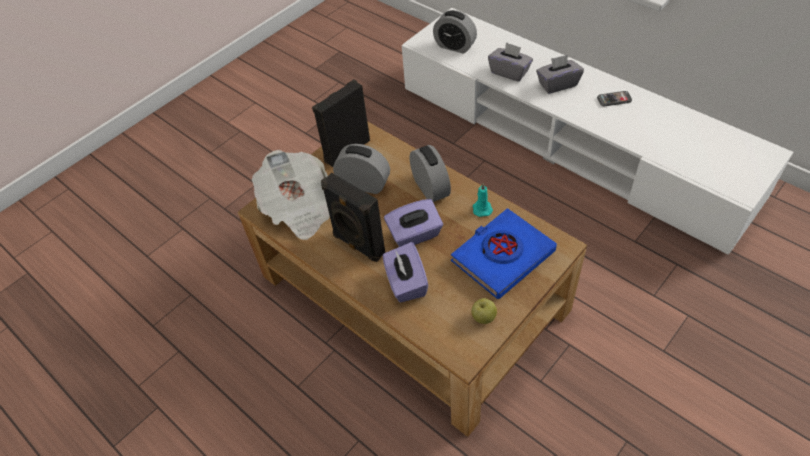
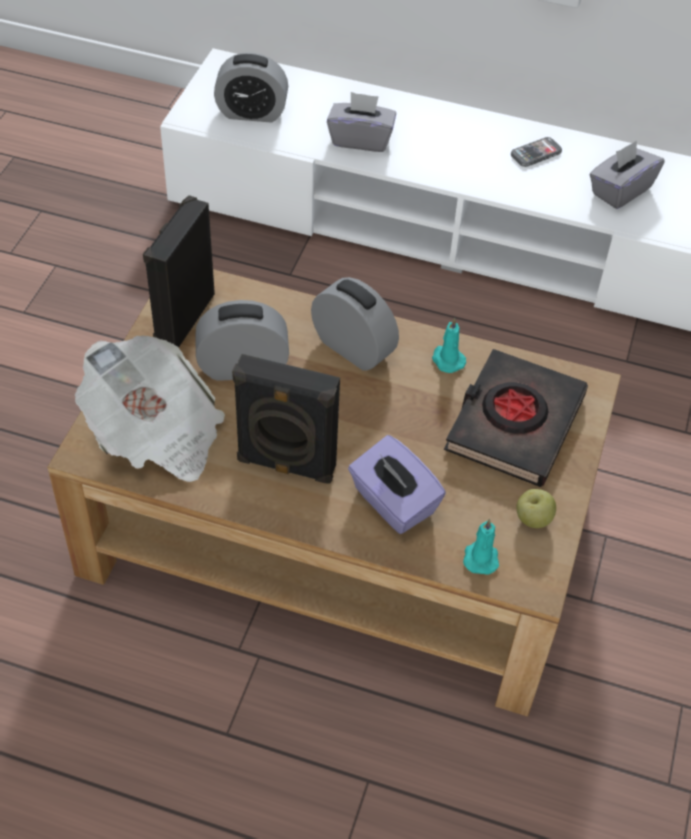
camera: 30 degrees left, 0 degrees up
(415, 235) = (368, 426): purple tissue box -> none
(440, 330) = (480, 557): none -> turquoise candle
(502, 256) = (514, 423): blue book -> black book
(557, 84) = (443, 145): grey tissue box -> grey tissue box (620, 190)

